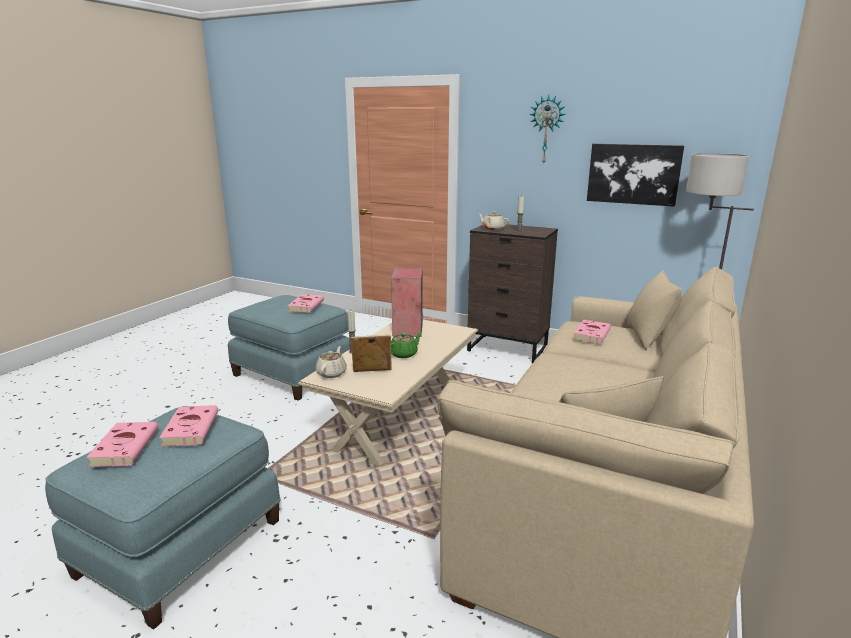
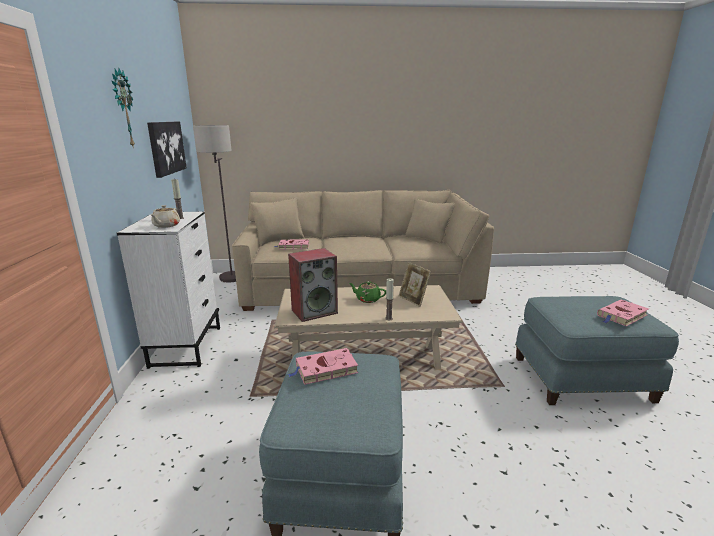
camera: 120 degrees left, 0 degrees up
(191, 428) = (574, 307): pink book -> none
(332, 373) = (433, 313): beige teapot -> none
(508, 349) = (186, 346): brown dresser -> white dresser

